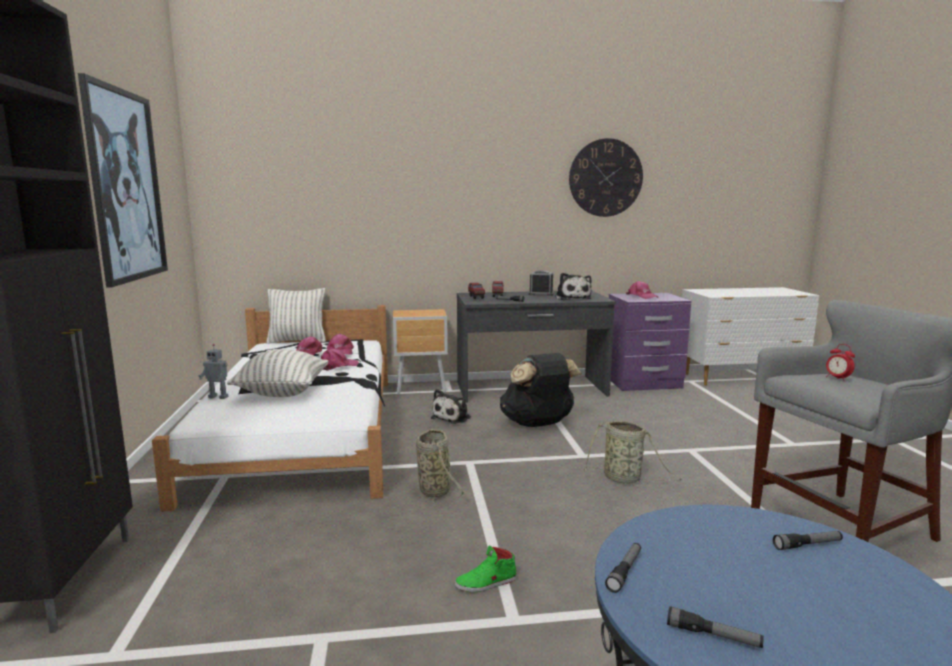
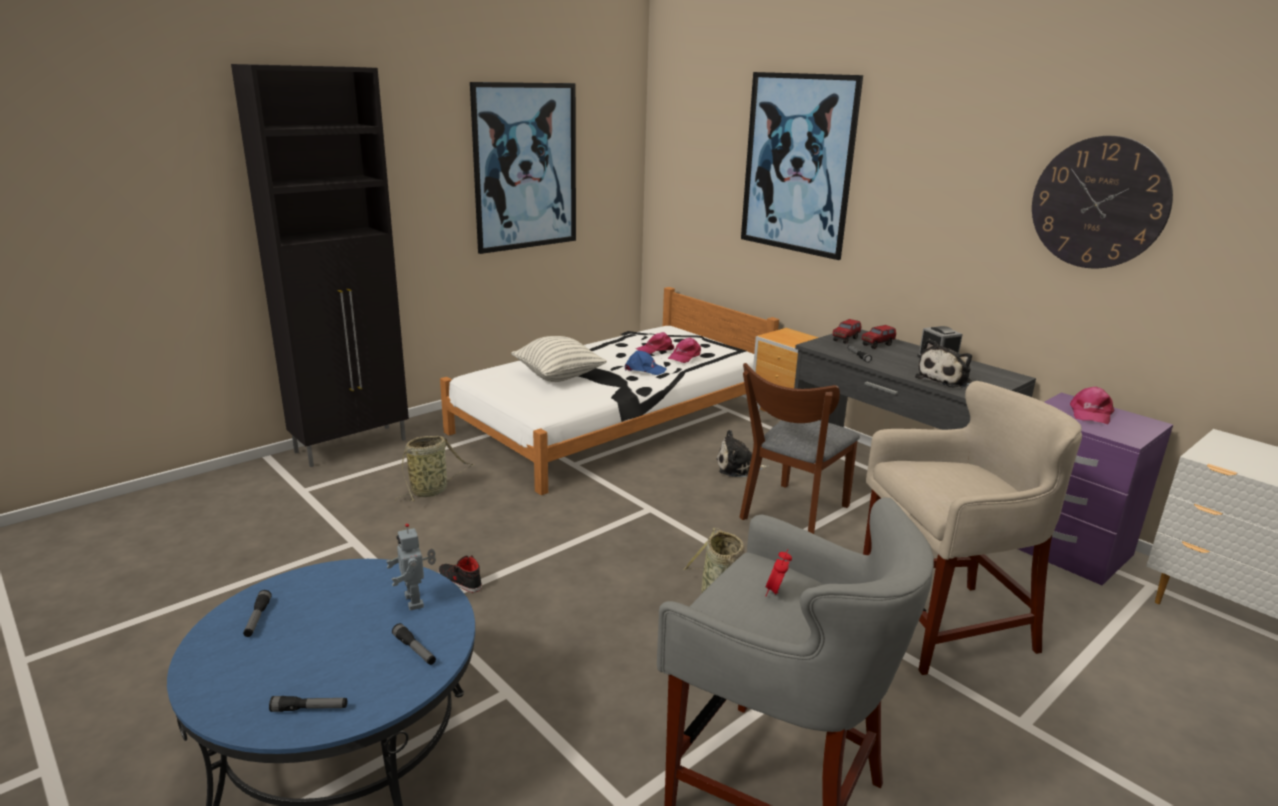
camera: 55 degrees right, 10 degrees up
(219, 397) = (523, 363): toy robot -> toy robot (416, 601)
(297, 341) = (695, 333): pillow -> none
(337, 366) = (644, 369): pink cap -> blue cap
(381, 176) = (798, 164): none -> picture
(434, 490) = (578, 511): basket -> basket (431, 490)
(486, 583) = (459, 581): green shoe -> black shoe
(538, 424) = (791, 516): black backpack -> brown chair
(625, 572) = (323, 574): flashlight -> flashlight (310, 709)
(695, 429) = (943, 625): none -> beige stool

